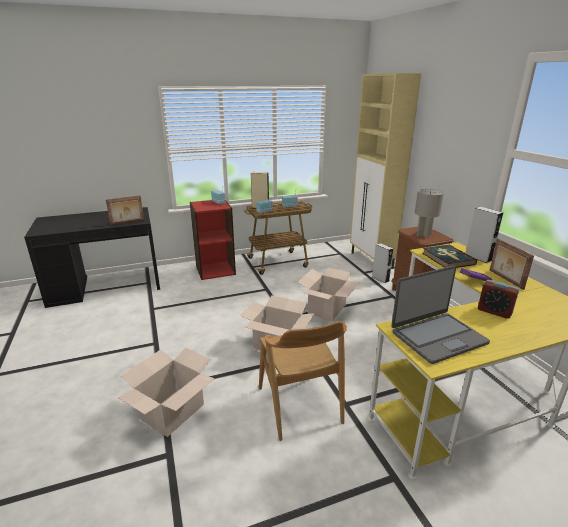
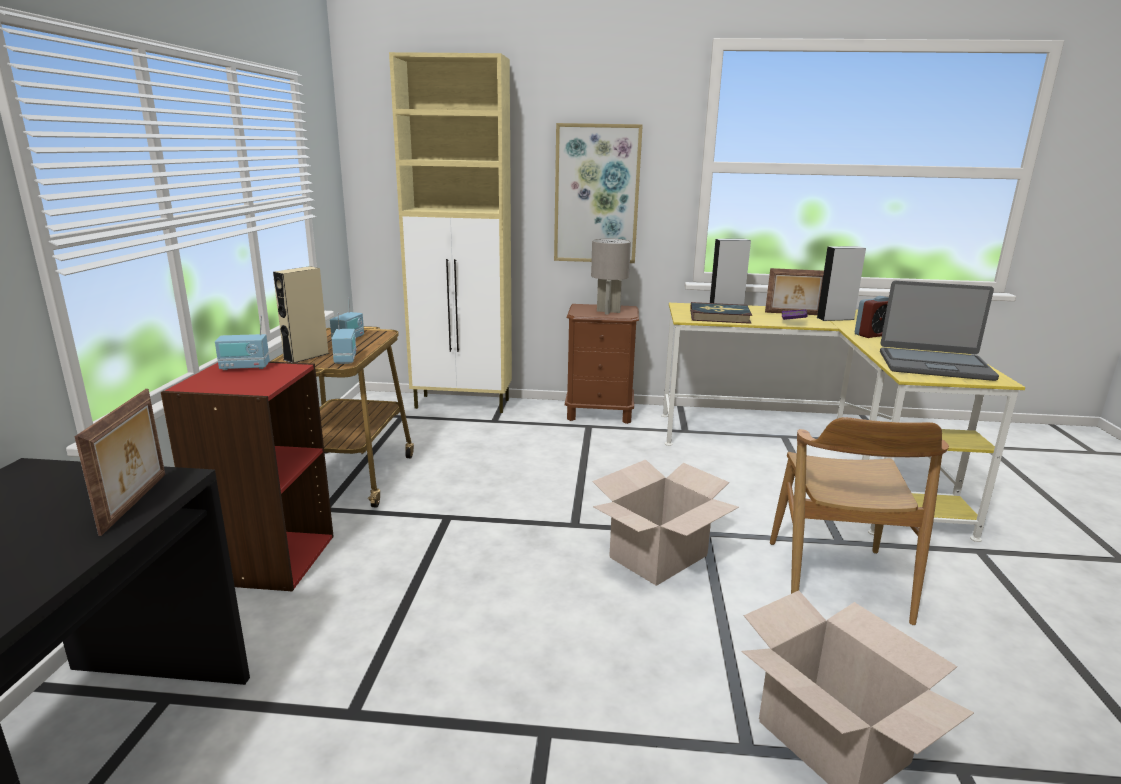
camera: 65 degrees left, 5 degrees down
(299, 405) = (836, 580): brown chair -> brown chair turned 90 degrees clockwise
(326, 309) = (580, 482): cardboard box -> none
(380, 279) = (529, 417): grey speaker -> grey speaker (835, 318)
(437, 337) = (934, 365): laptop -> laptop turned 105 degrees clockwise
(448, 161) = (596, 194): none -> picture

